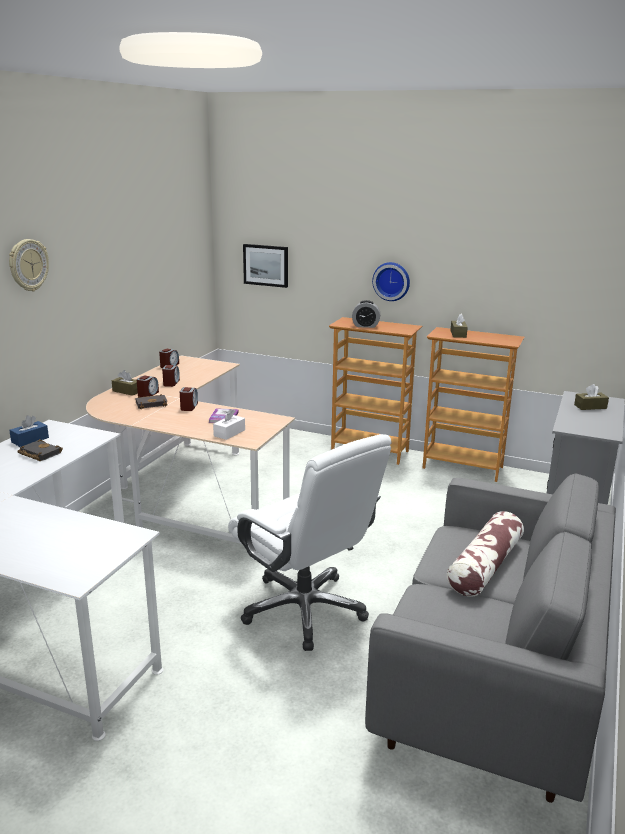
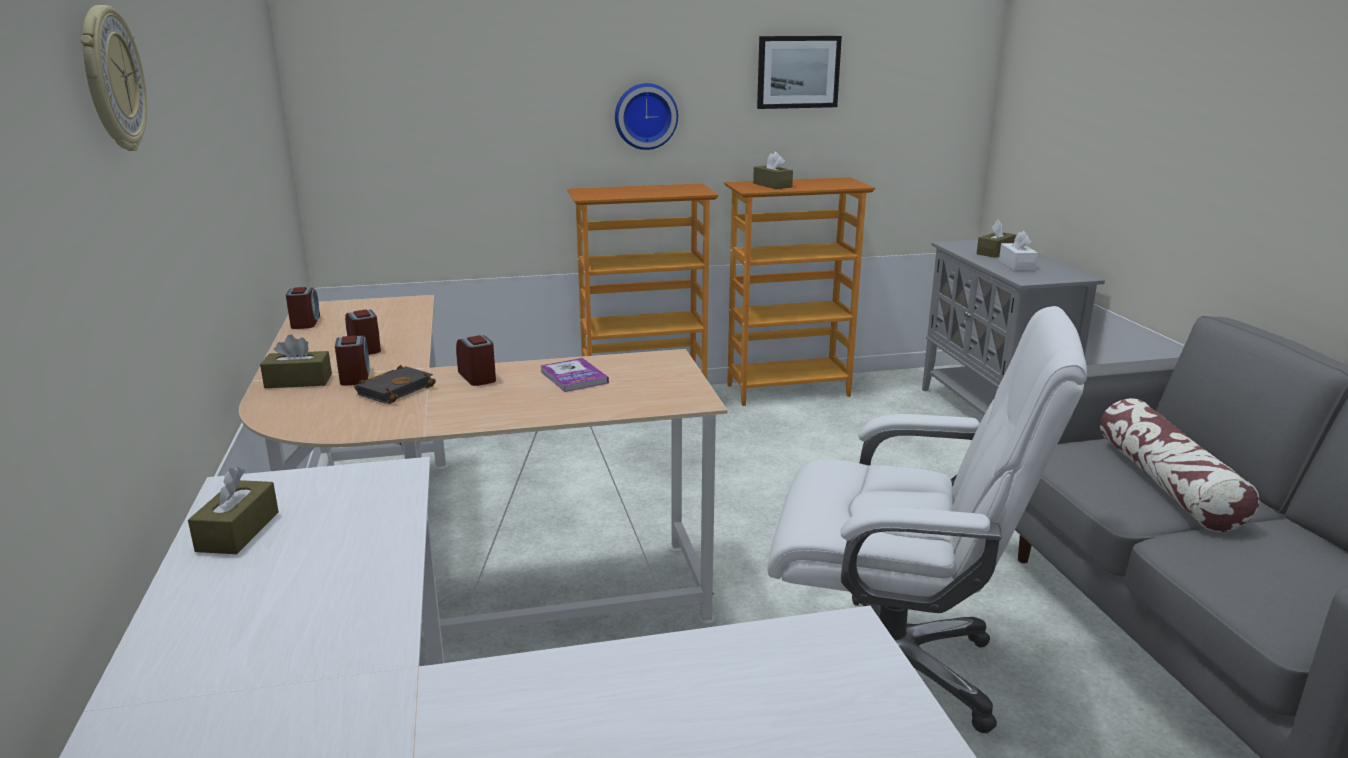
camera: 35 degrees left, 0 degrees up
(30, 440) = (238, 531): blue tissue box -> brown tissue box
(38, 454) = (316, 553): black book -> none
(229, 433) = (634, 398): white tissue box -> white tissue box (1016, 265)
(266, 265) = (405, 112): picture -> picture (798, 72)
(365, 326) = (630, 193): alarm clock -> none

